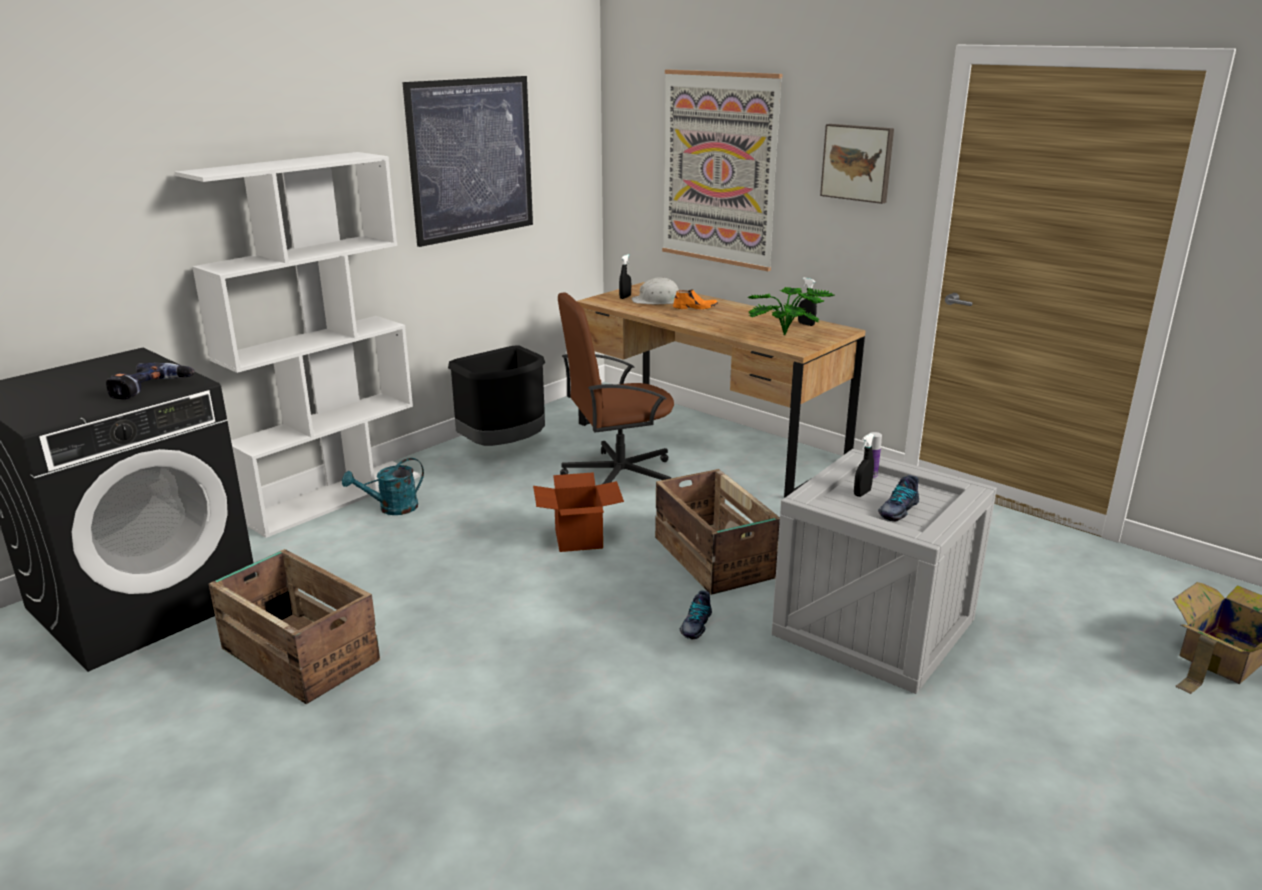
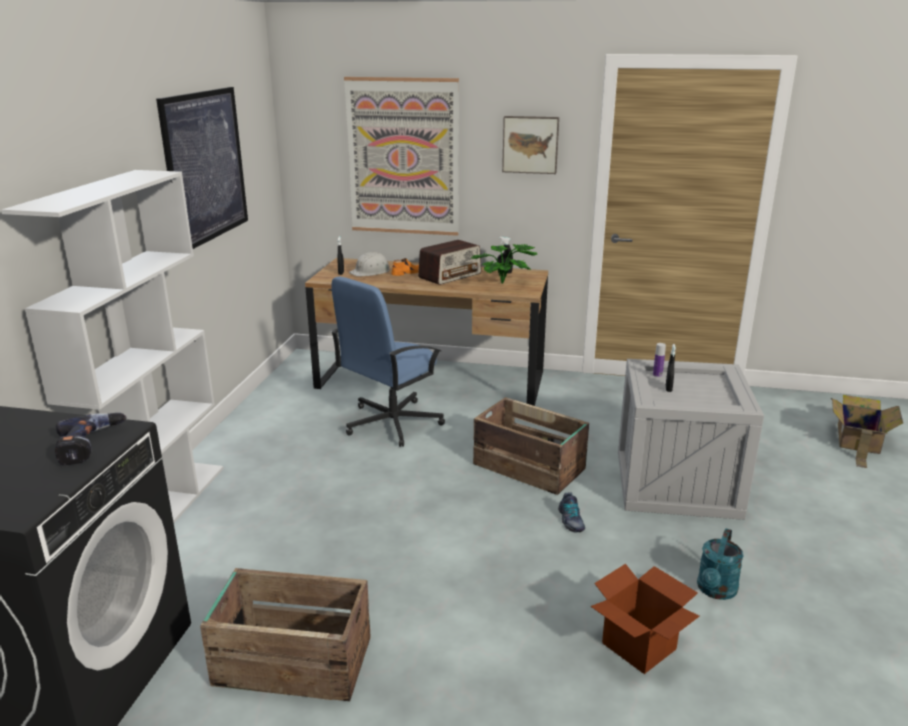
camera: 30 degrees left, 0 degrees up
(391, 509) = (229, 504): turquoise watering can -> turquoise watering can (715, 591)
(504, 448) = (272, 424): black trash can -> none
(578, 539) = (417, 482): cardboard box -> cardboard box (638, 646)
(617, 475) = (391, 423): brown office chair -> blue office chair
(737, 318) = (450, 275): none -> radio
(897, 510) = (702, 394): shoe -> none

